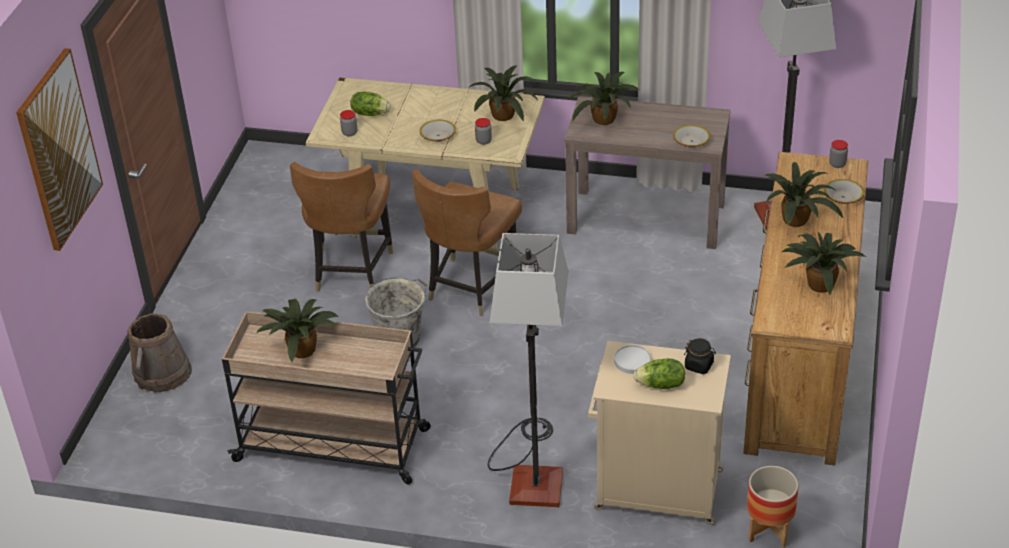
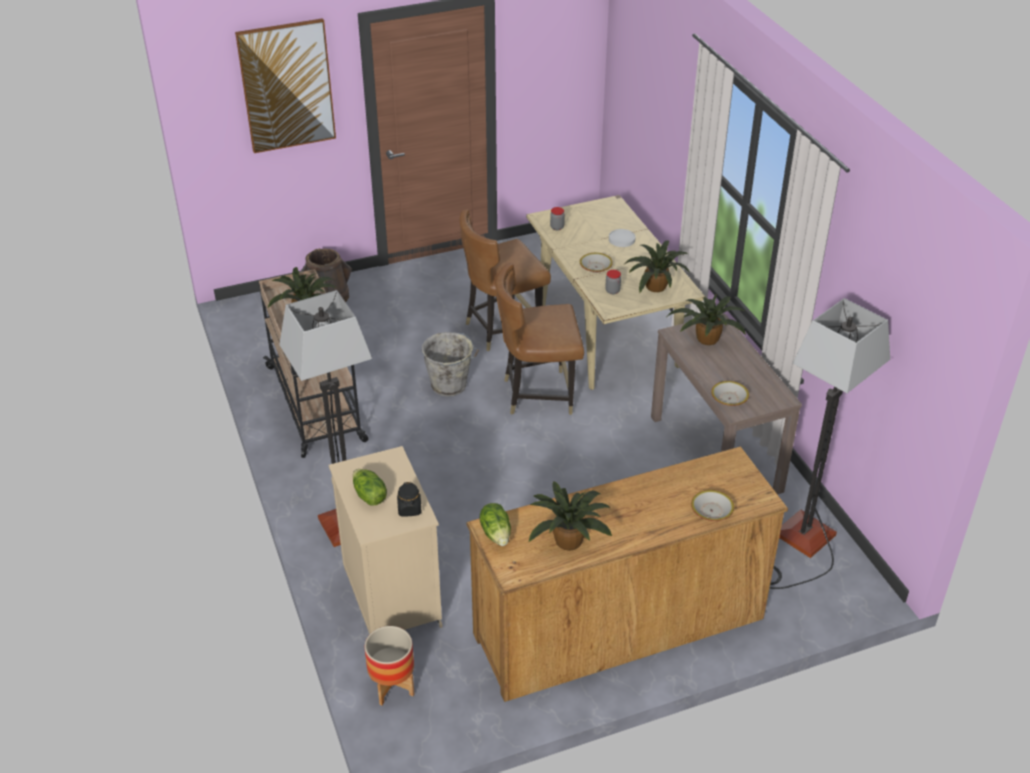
camera: 55 degrees right, 0 degrees up
(370, 113) = (590, 226): lettuce -> lettuce (496, 533)
(632, 361) = (386, 469): white plate -> white plate (621, 239)
(797, 220) = (649, 493): potted plant -> none
(837, 164) = (758, 489): jar -> none

